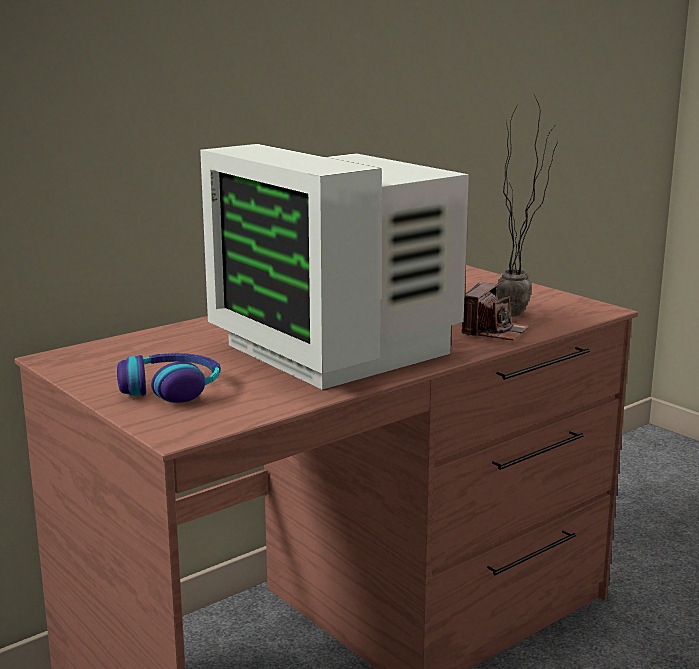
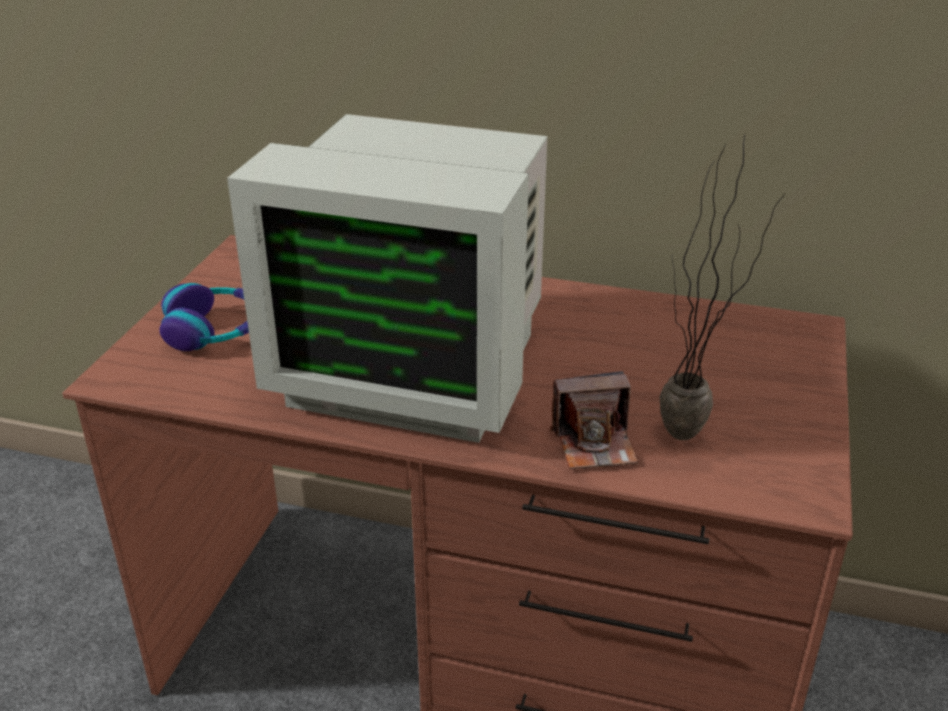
camera: 55 degrees right, 15 degrees up
(339, 349) = (415, 368): monitor -> monitor turned 90 degrees counterclockwise

